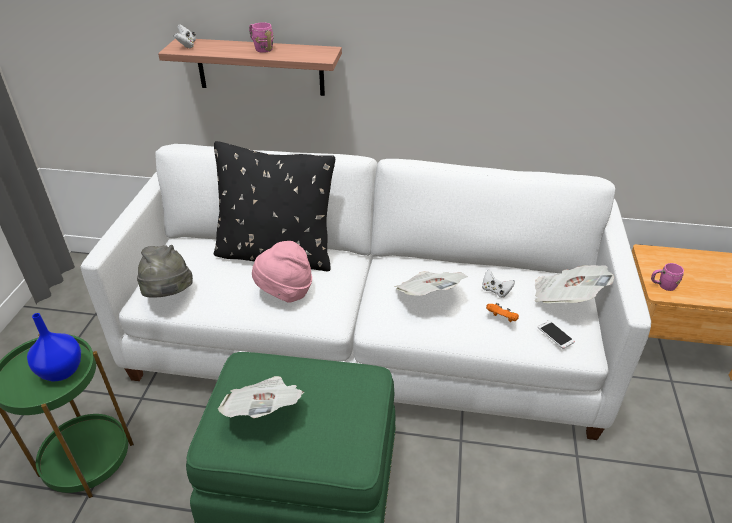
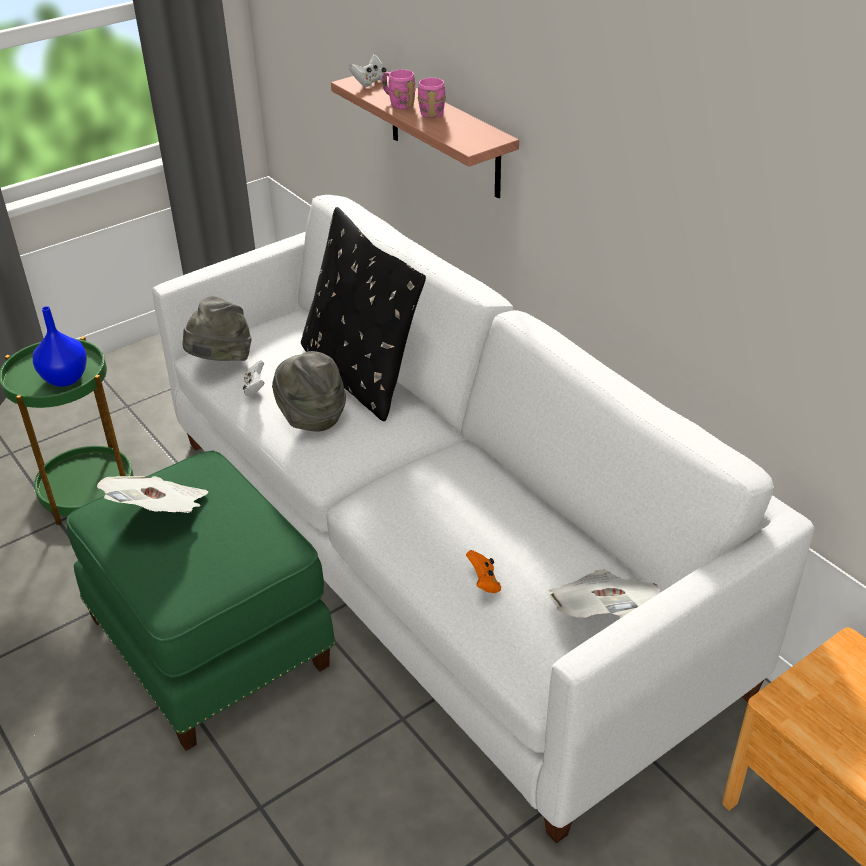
camera: 45 degrees right, 0 degrees up
(285, 292) = (311, 416): pink hat -> grey hat
(428, 296) = (441, 507): newspaper -> none
(495, 291) = (525, 550): white game controller -> white game controller (255, 388)
(555, 334) = (524, 641): phone -> none
(663, 285) = (797, 700): pink mug -> pink mug (398, 103)

